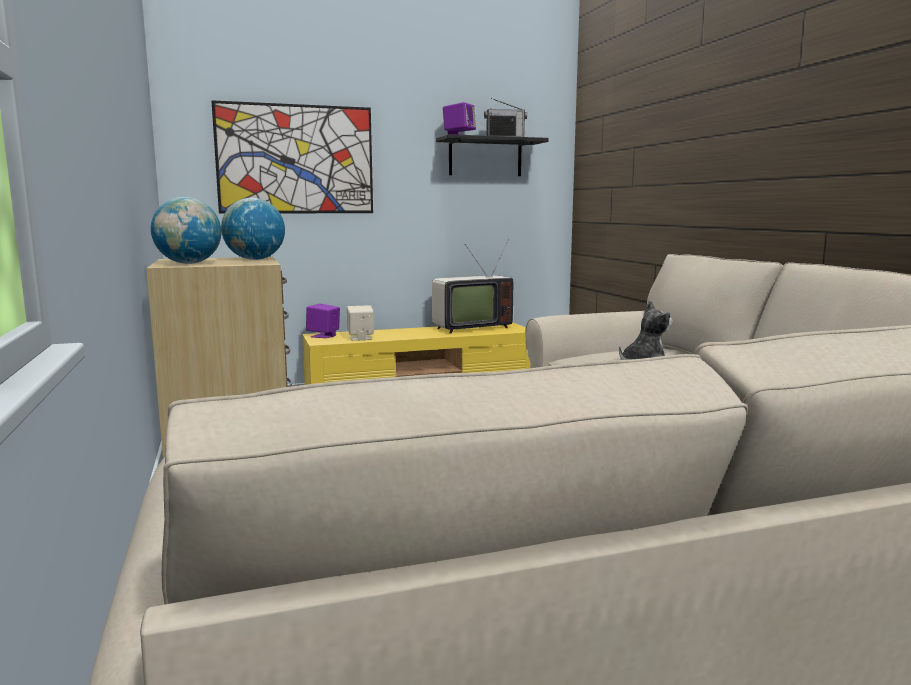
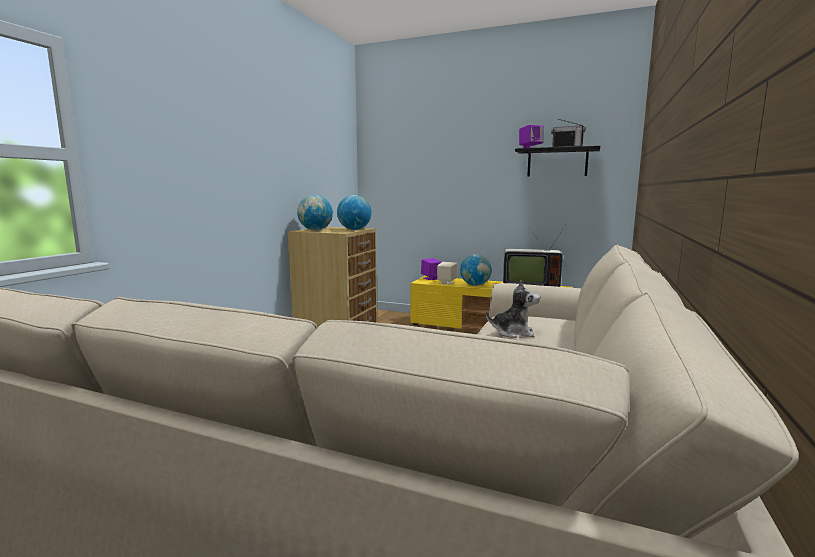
camera: 40 degrees right, 0 degrees up
(296, 159) = (427, 169): picture -> none
(405, 335) = (475, 285): none -> globe

